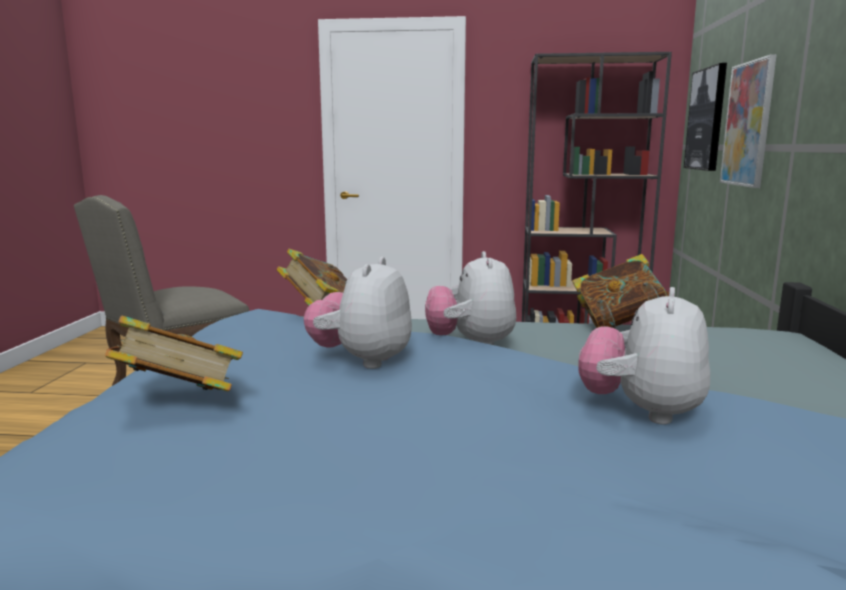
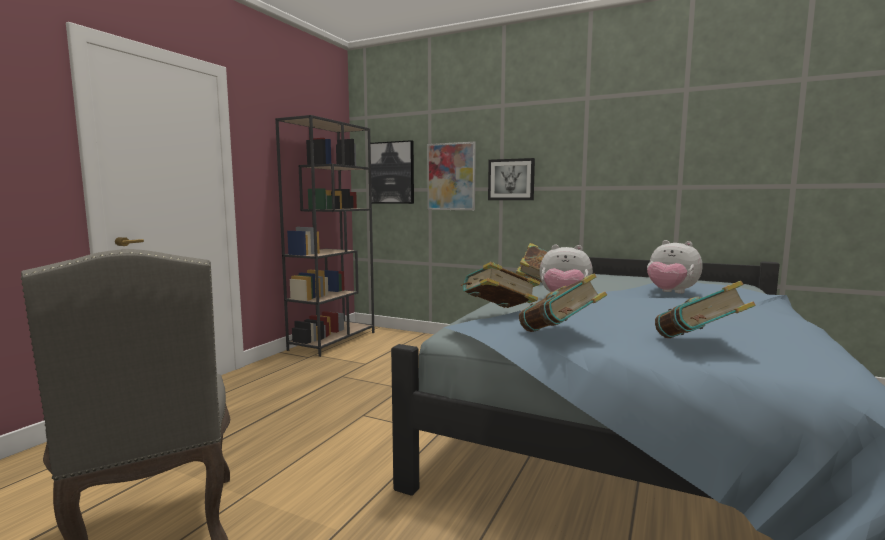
camera: 70 degrees left, 5 degrees down
(224, 344) = (559, 335): none -> book
(362, 361) = (607, 313): plush toy -> none
(801, 128) = (511, 179): none -> picture

